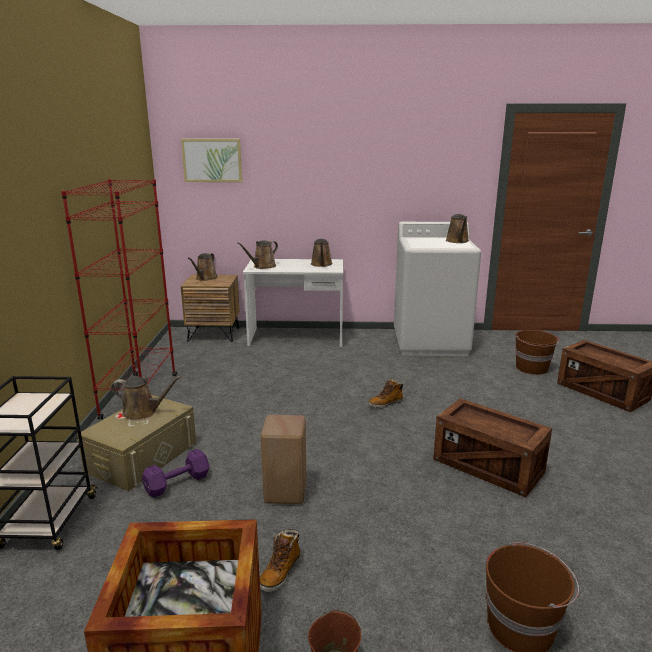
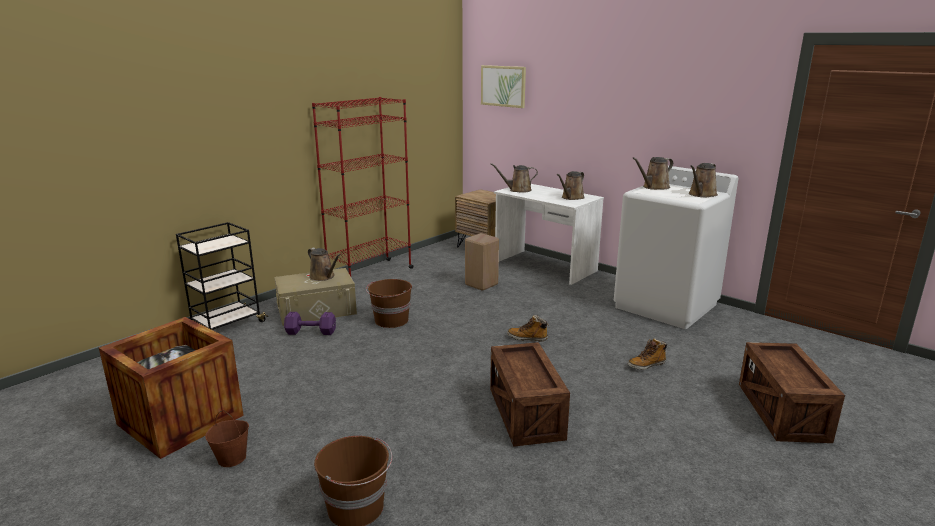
camera: 40 degrees right, 0 degrees up
(205, 278) = (483, 194): brown watering can -> brown watering can (654, 187)
(280, 572) = (283, 402): boot -> boot (646, 365)
(284, 493) = (356, 364): beige stool -> beige stool (480, 285)
(532, 368) = (738, 362): brown bucket -> brown bucket (391, 320)

